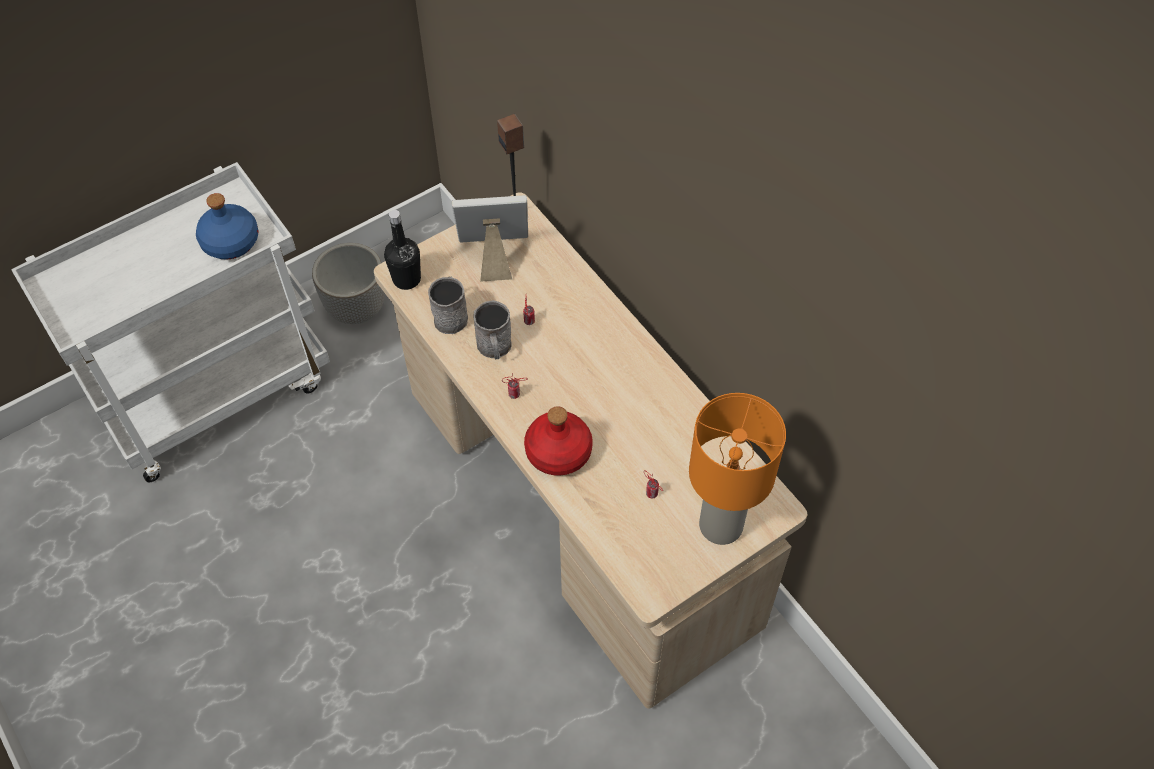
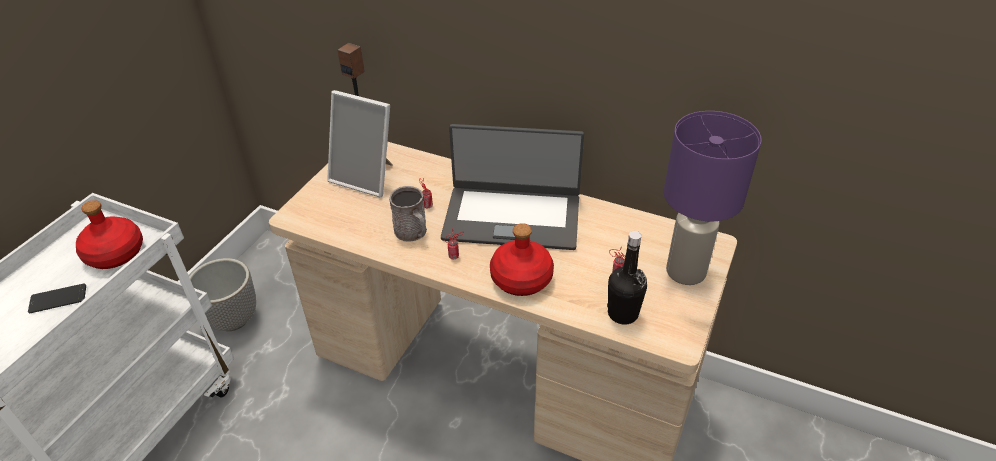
camera: 30 degrees left, 15 degrees down
(167, 271) = (58, 299): none -> phone
(230, 242) = (114, 254): blue bottle -> red bottle
(406, 279) = (303, 217): black bottle -> black bottle (622, 313)
(451, 315) = (359, 226): grey mug -> none
(494, 256) = (367, 177): picture frame -> picture frame turned 120 degrees counterclockwise
(601, 375) = (512, 216): none -> laptop
(719, 526) = (685, 272): orange table lamp -> purple table lamp

